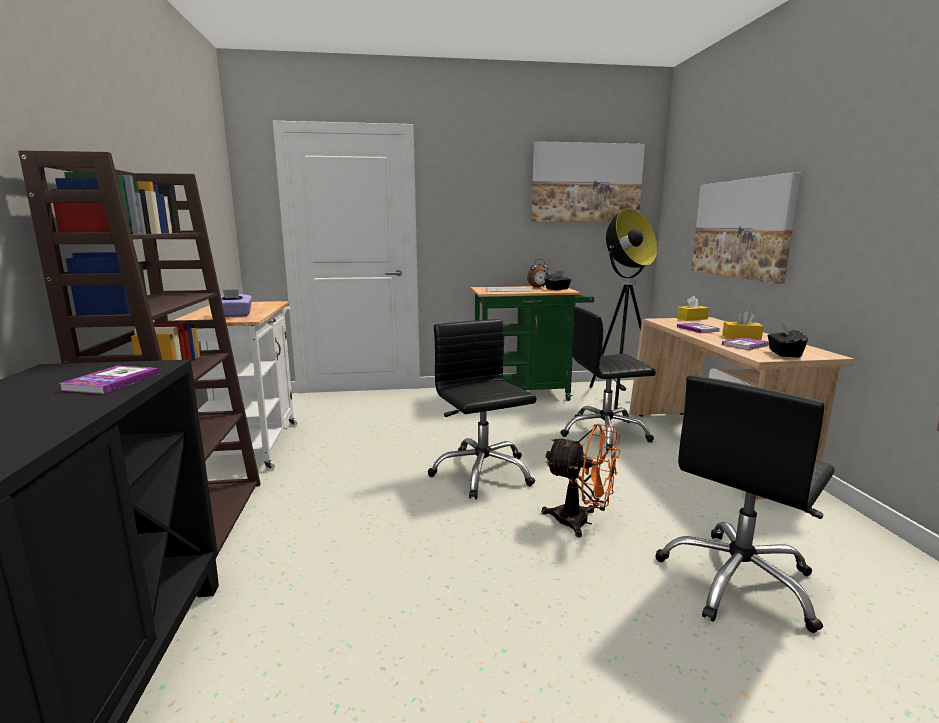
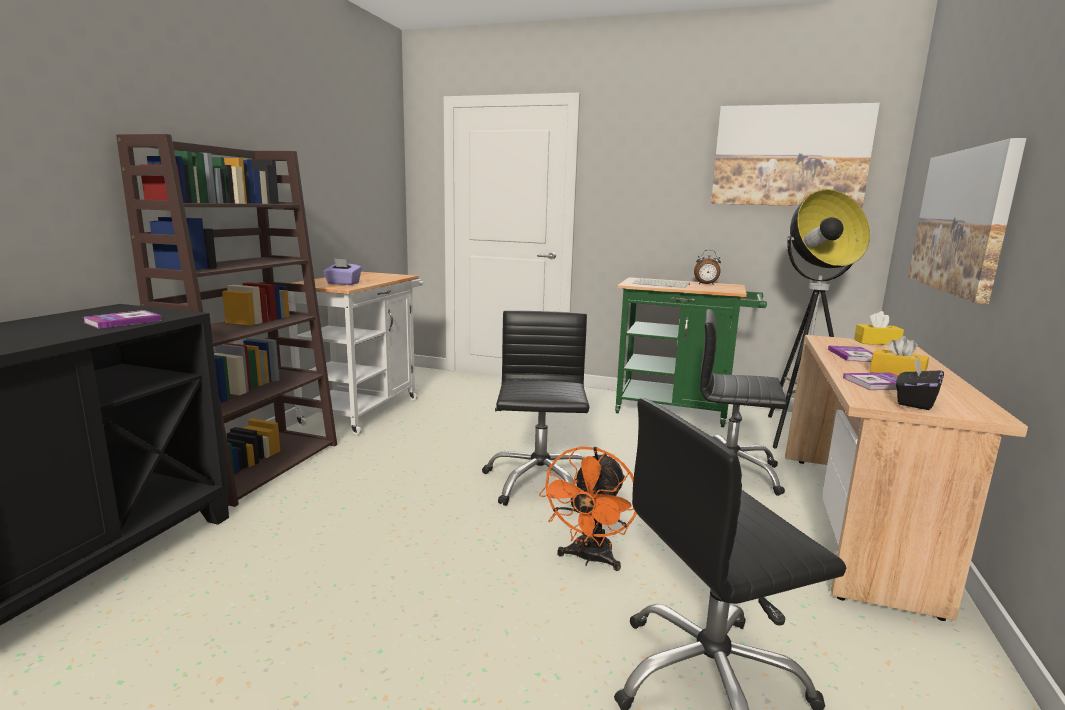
camera: 25 degrees right, 0 degrees up
(557, 289) = (725, 288): black tissue box -> none
(581, 522) = (589, 559): orange fan -> orange fan turned 60 degrees clockwise

